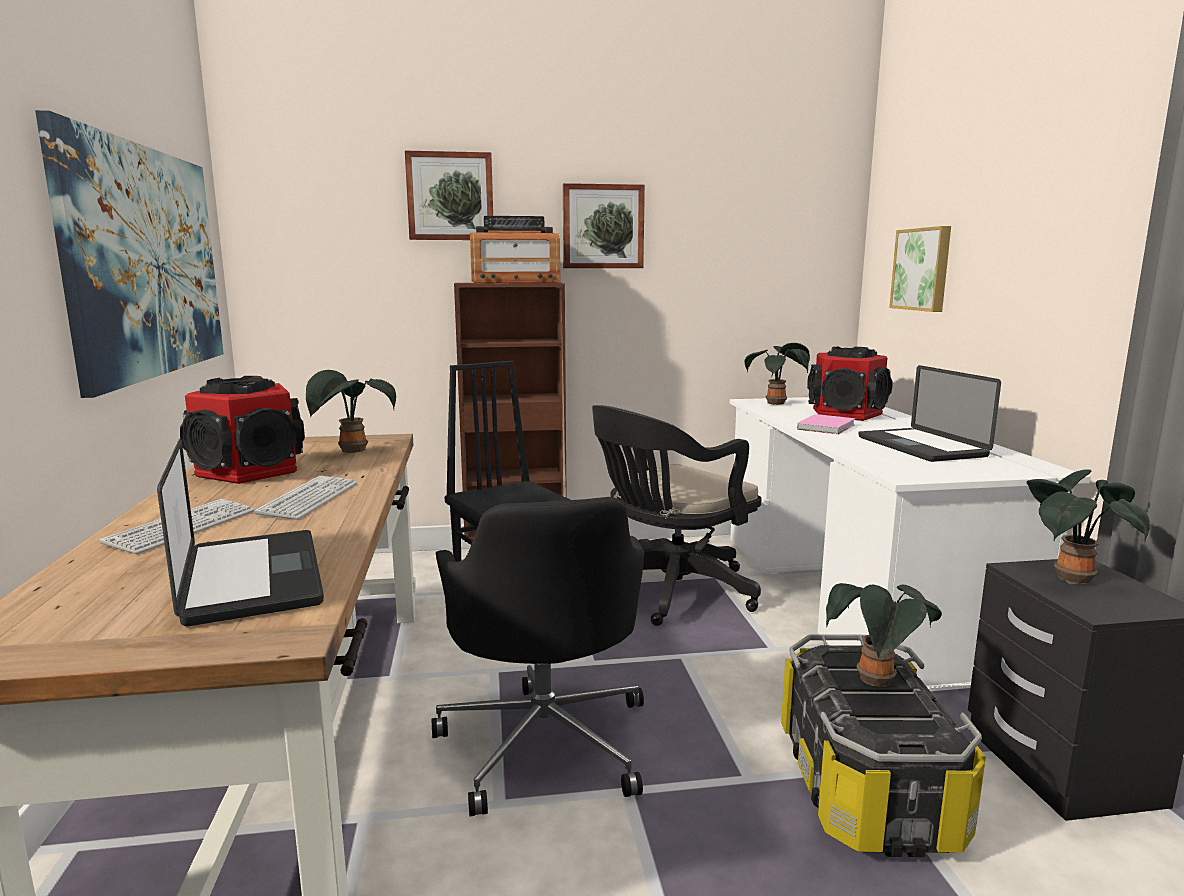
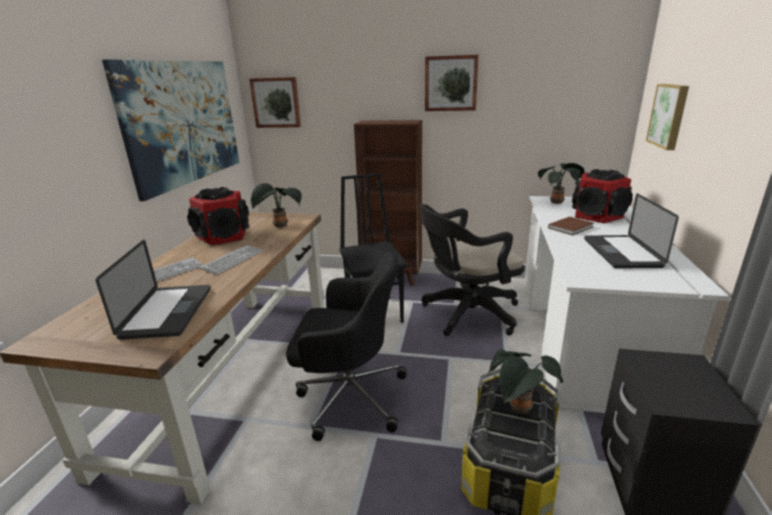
camera: 20 degrees right, 10 degrees up
(450, 196) = (358, 68): picture -> picture (276, 102)
(515, 282) = (392, 121): radio -> none
(545, 741) = (349, 396): black office chair -> black office chair turned 90 degrees counterclockwise
(827, 427) = (571, 227): pink book -> brown book
(1070, 577) = (671, 371): potted plant -> none

